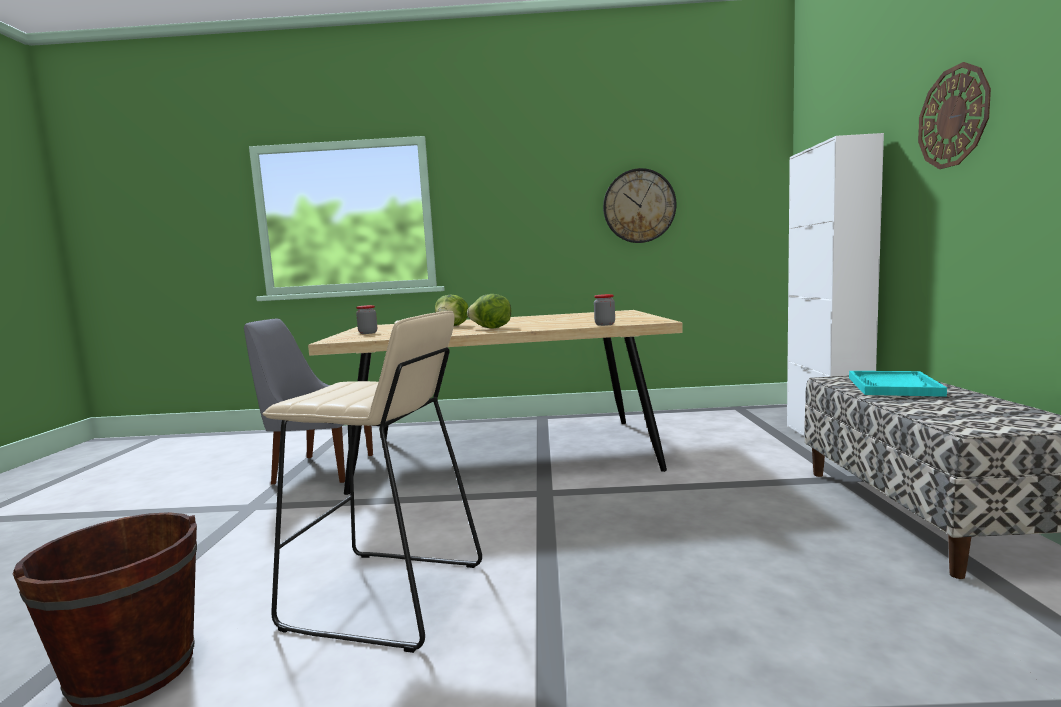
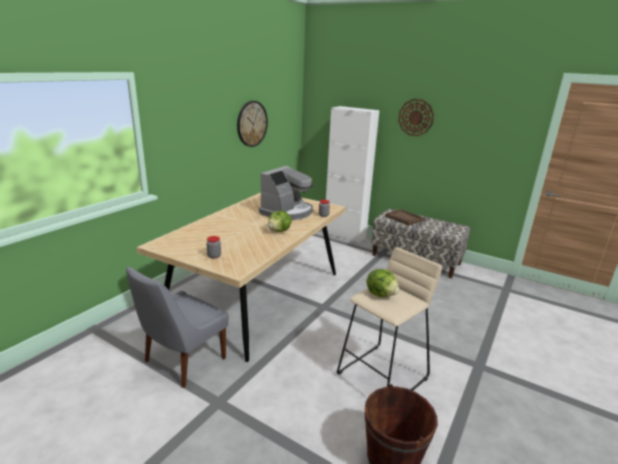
camera: 60 degrees left, 15 degrees up
(452, 326) = (238, 233): lettuce -> lettuce (381, 294)
(572, 320) = (287, 212): none -> coffee machine
(893, 386) = (404, 218): turquoise tray -> brown tray

